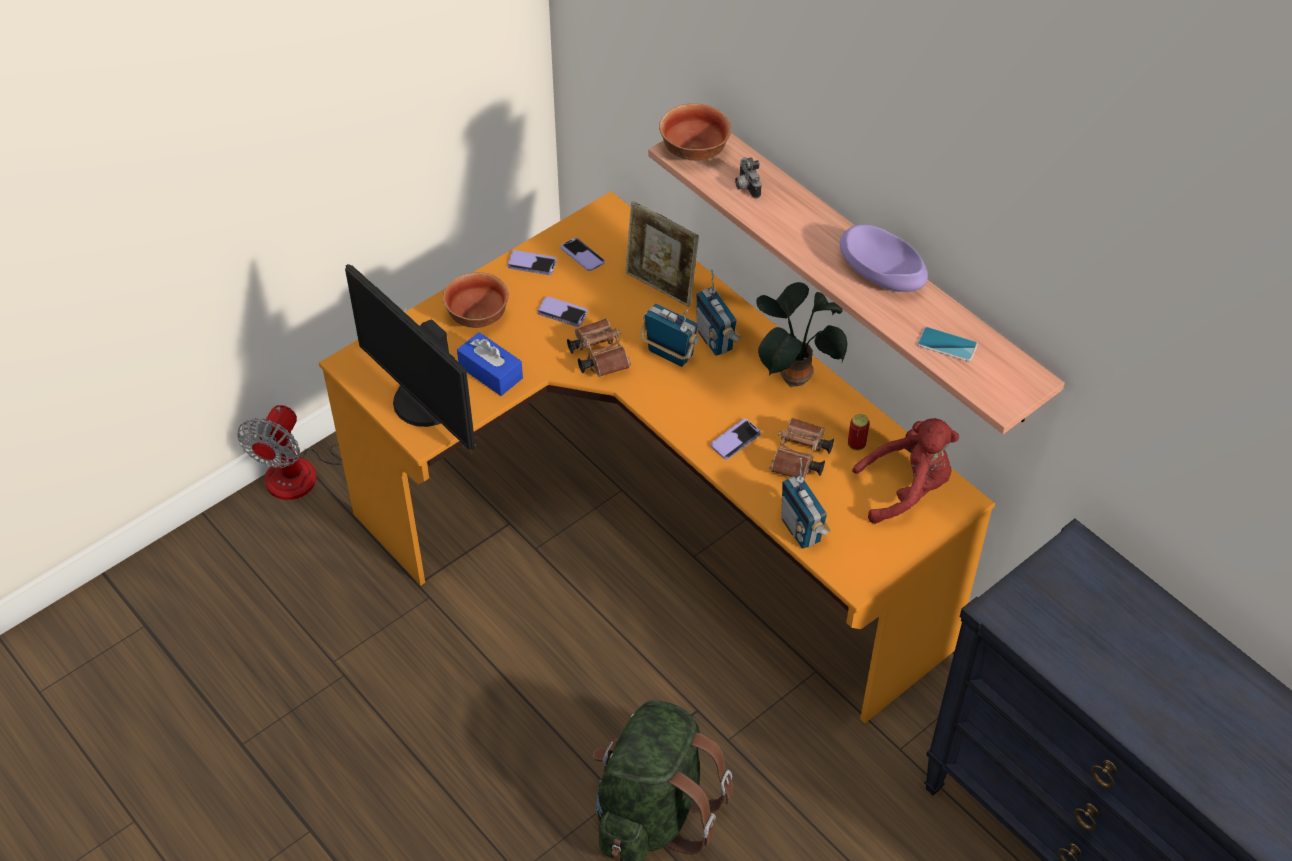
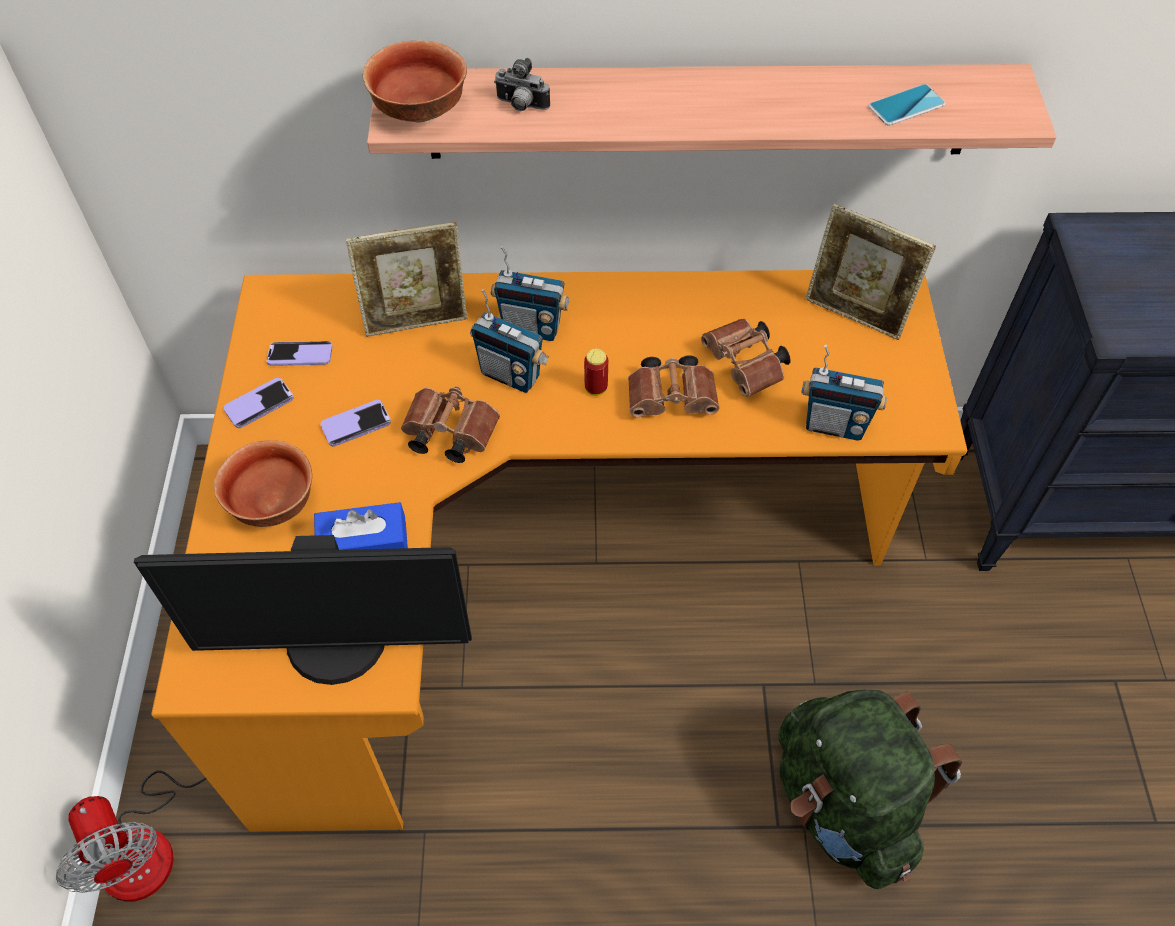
camera: 50 degrees left, 5 degrees up
(670, 354) = (511, 375): radio -> radio turned 135 degrees counterclockwise
(735, 440) = (674, 399): phone -> brown binoculars
(793, 374) = (636, 300): potted plant -> none
(856, 445) = (768, 315): can -> can (596, 388)
(881, 273) = (759, 89): purple bowl -> none
(906, 489) = (855, 316): red plush toy -> picture frame

